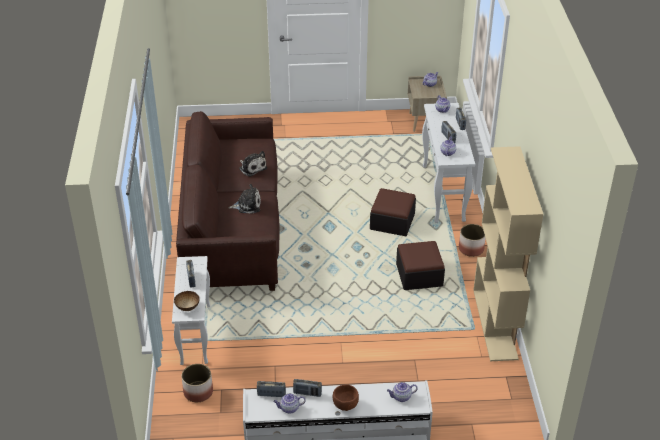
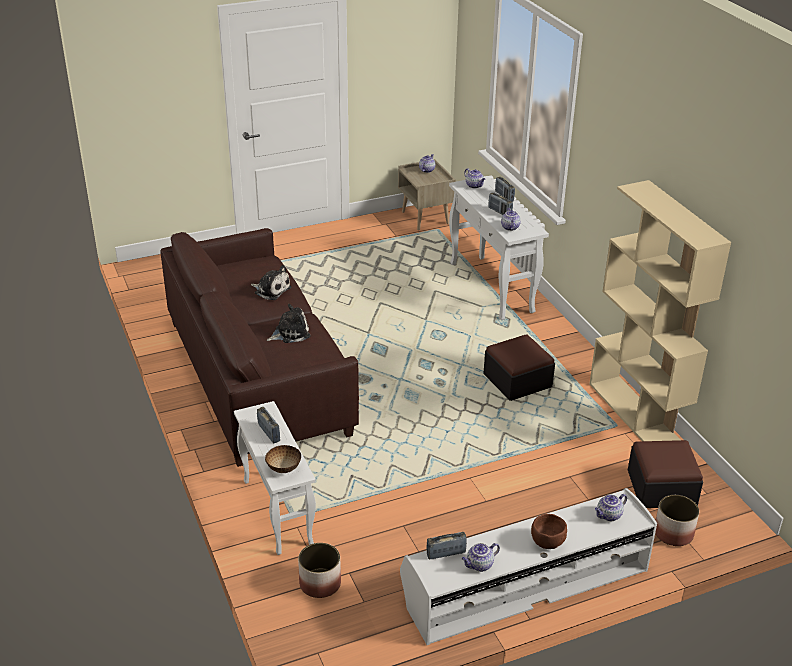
camera: 20 degrees left, 5 degrees down
(307, 393) = (491, 540): radio -> none
(392, 221) = (451, 329): ottoman -> ottoman (661, 488)
(471, 249) = (559, 340): planter -> planter (673, 533)

